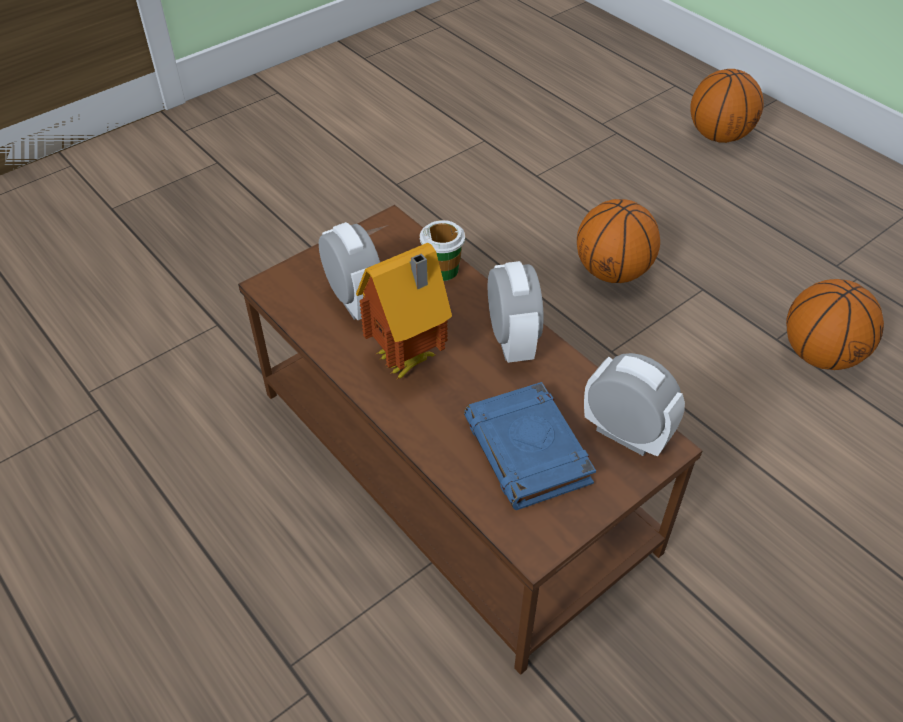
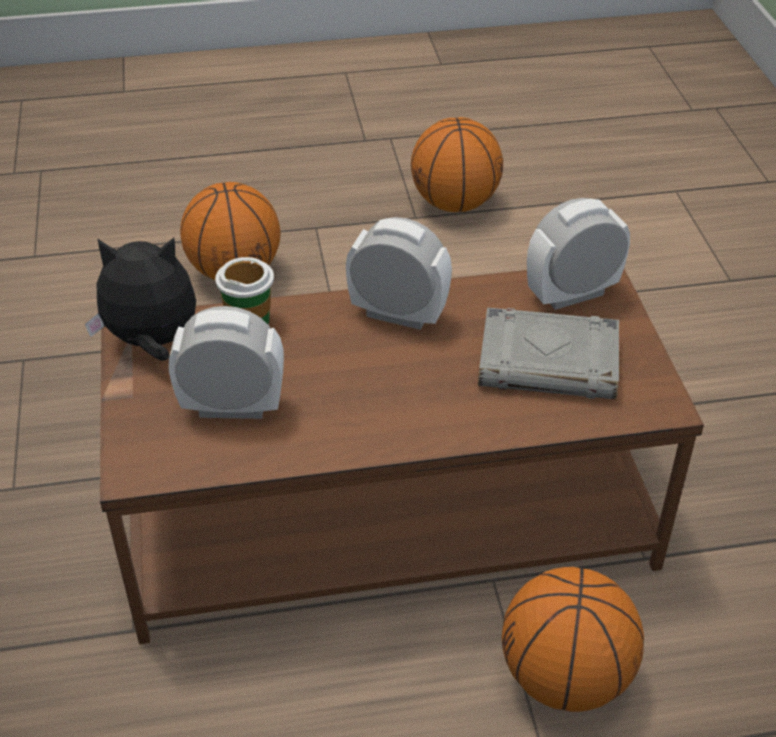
camera: 60 degrees left, 5 degrees down
(386, 237) = (152, 342): none -> plush toy
(409, 362) = (365, 399): toy house -> none
(528, 452) = (550, 363): blue book -> grey book
(718, 136) = (129, 113): basketball -> basketball (564, 677)

